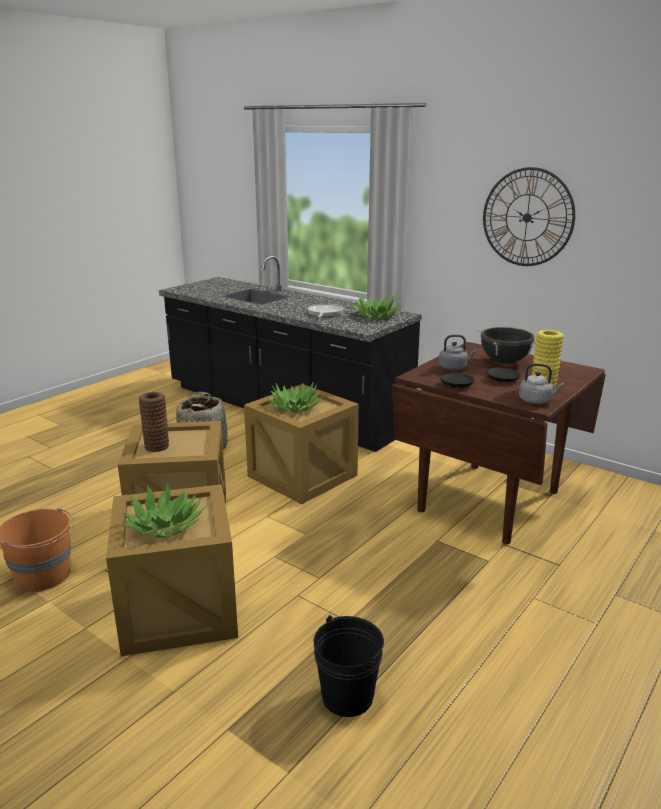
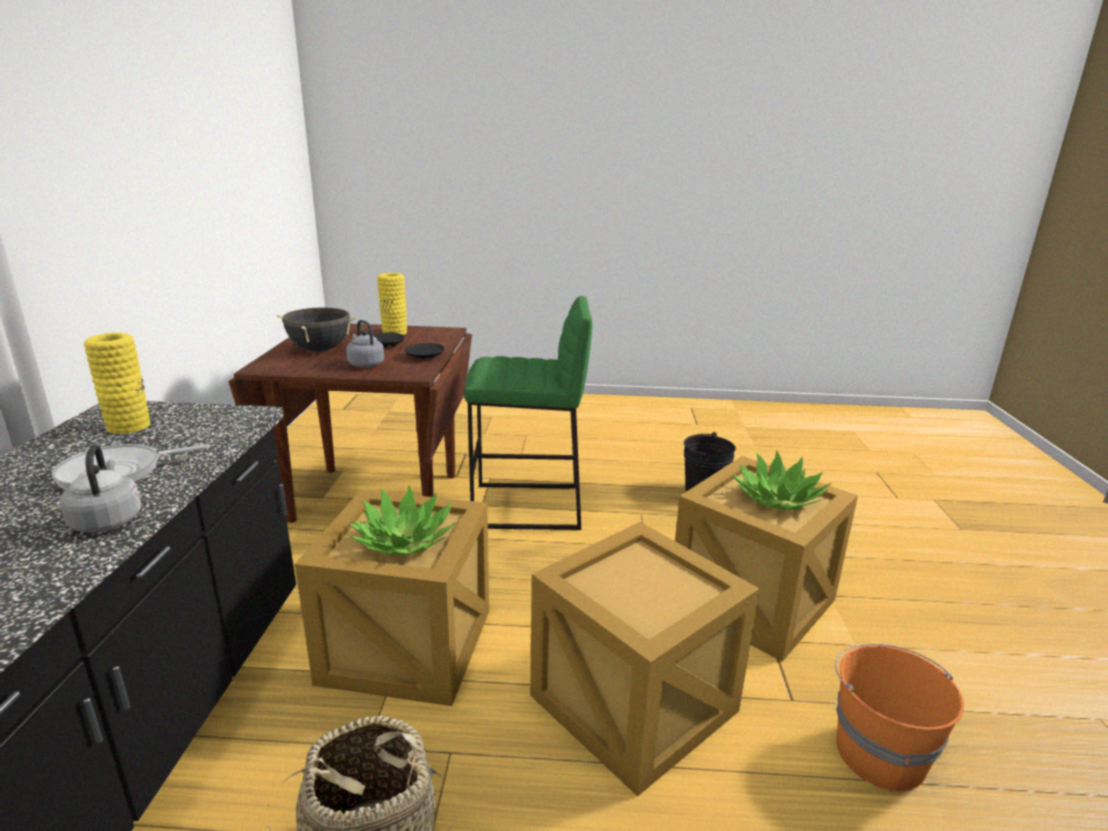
camera: 125 degrees left, 0 degrees up
(157, 446) = (668, 597): brown vase -> none
(376, 315) = (129, 426): potted plant -> yellow vase
(415, 561) = (527, 507): none -> green stool
(527, 217) = (123, 185): wall clock -> none
(536, 401) = (435, 331): grey kettle -> grey kettle (107, 520)

